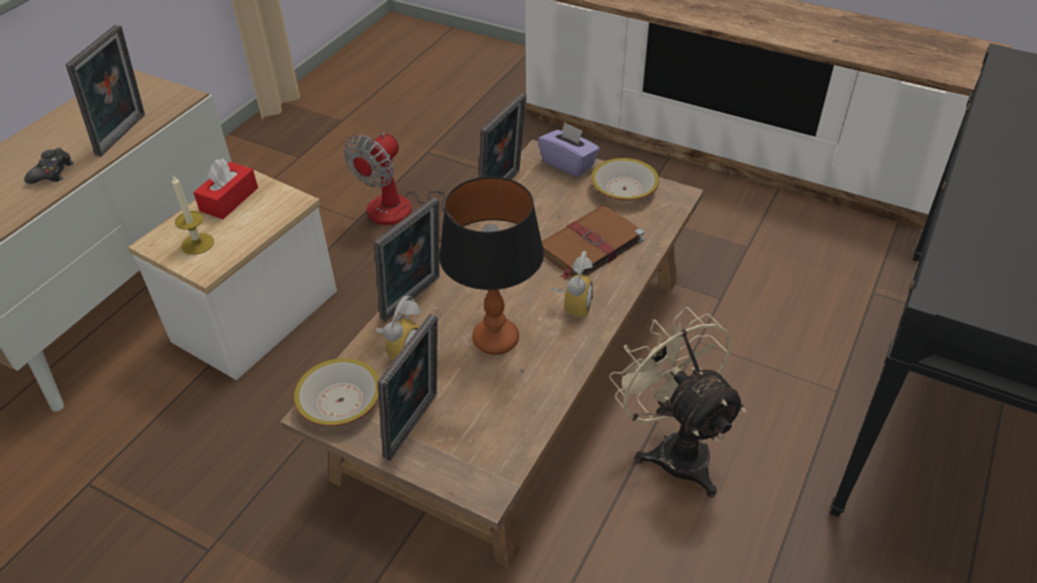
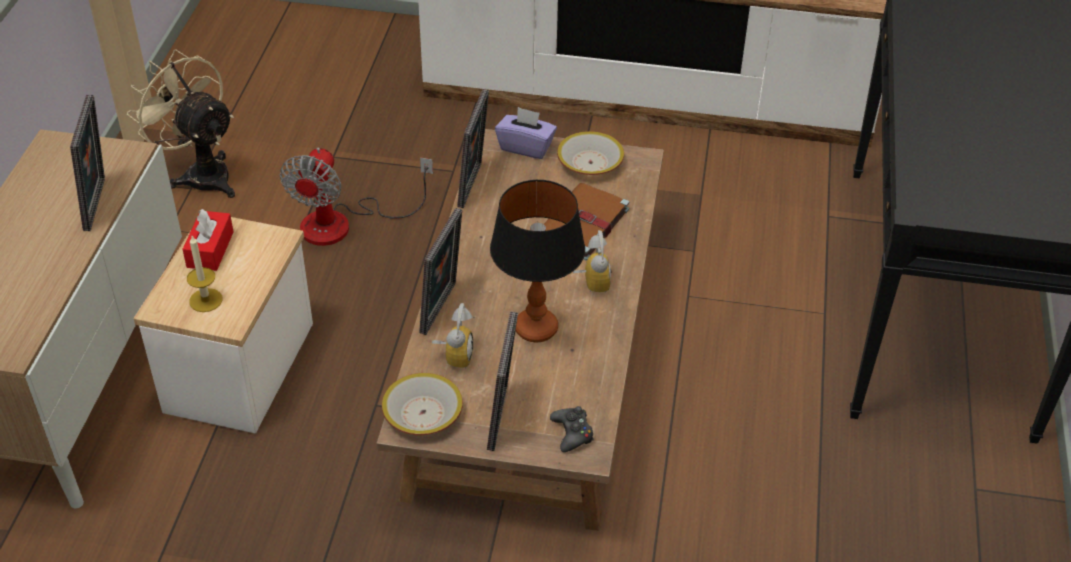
camera: 20 degrees left, 0 degrees up
(52, 172) = (50, 257): black game controller -> black game controller (572, 433)
(674, 448) = (701, 396): beige fan -> beige fan (201, 174)

